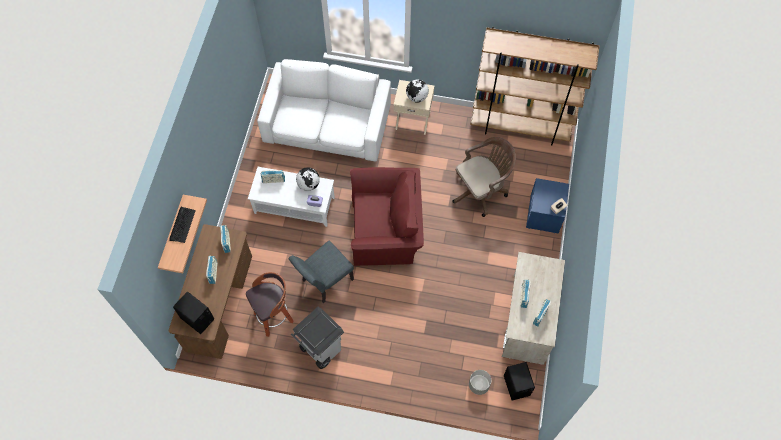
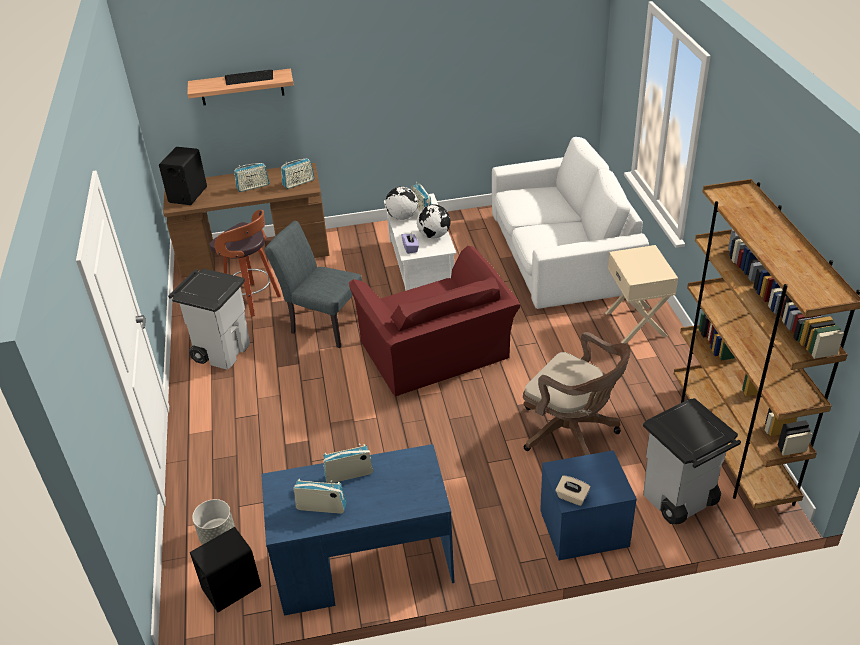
camera: 70 degrees right, 25 degrees down
(416, 97) = (640, 268): globe -> globe (402, 217)
(527, 319) = (364, 566): beige desk -> blue desk
(544, 167) = (678, 501): none -> grey trash can

